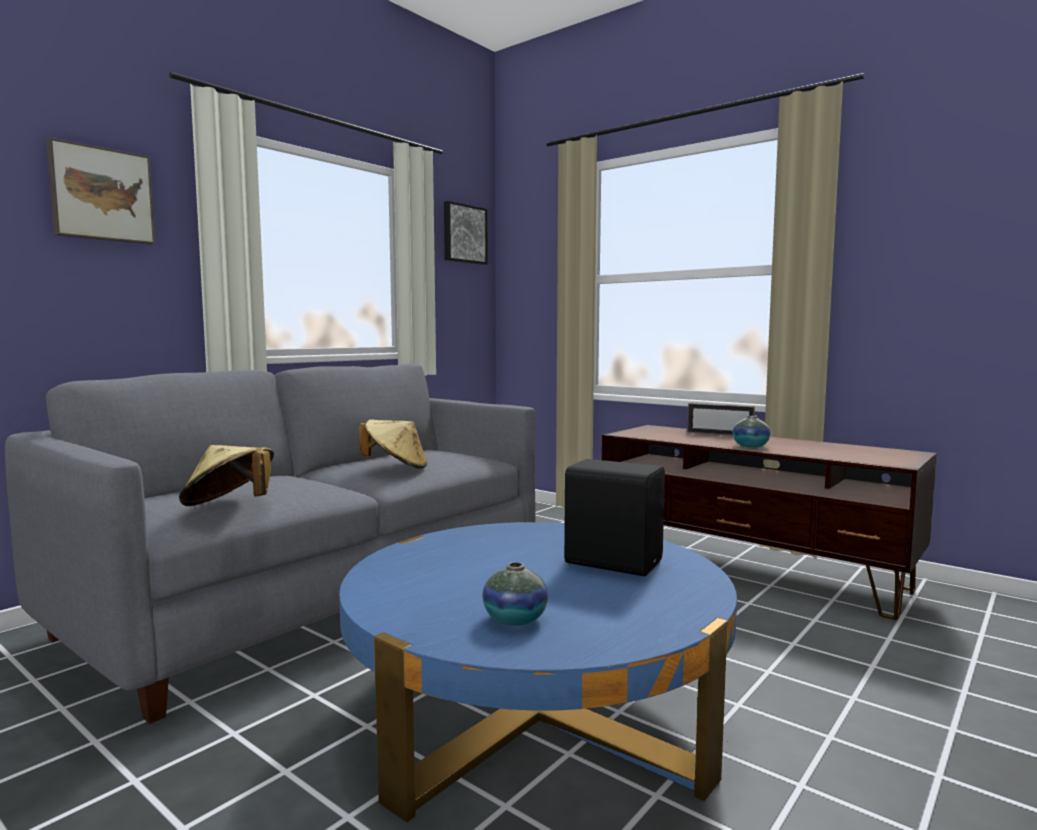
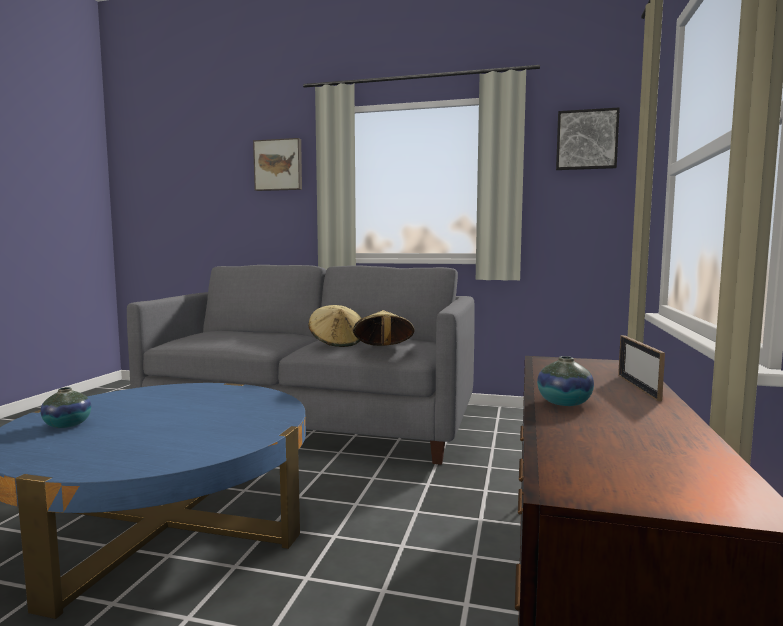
camera: 65 degrees right, 0 degrees up
(230, 506) = (201, 339): beige hat -> beige hat (383, 349)
(612, 562) = (194, 433): black speaker -> none

